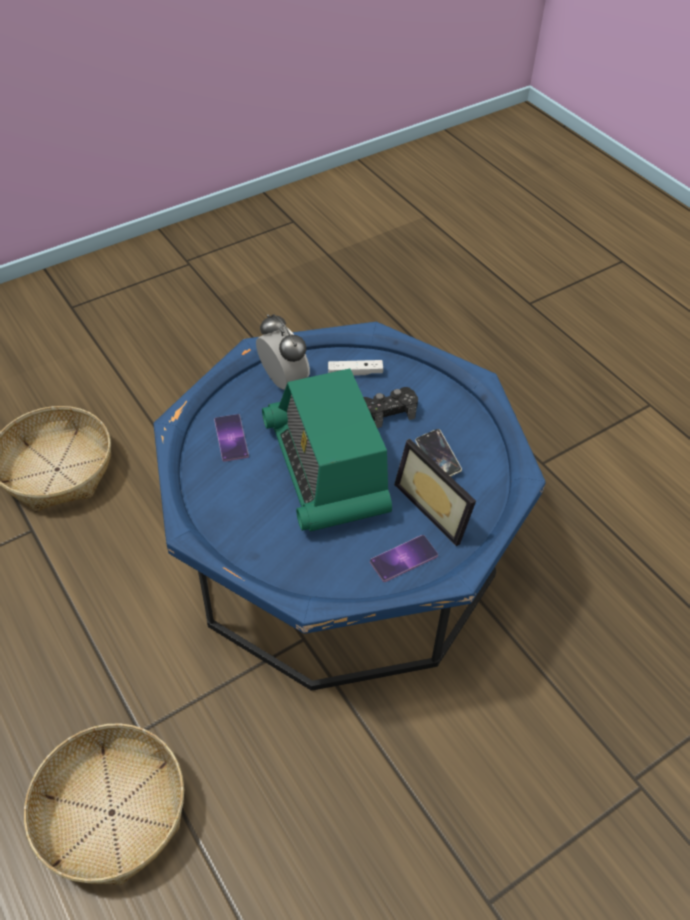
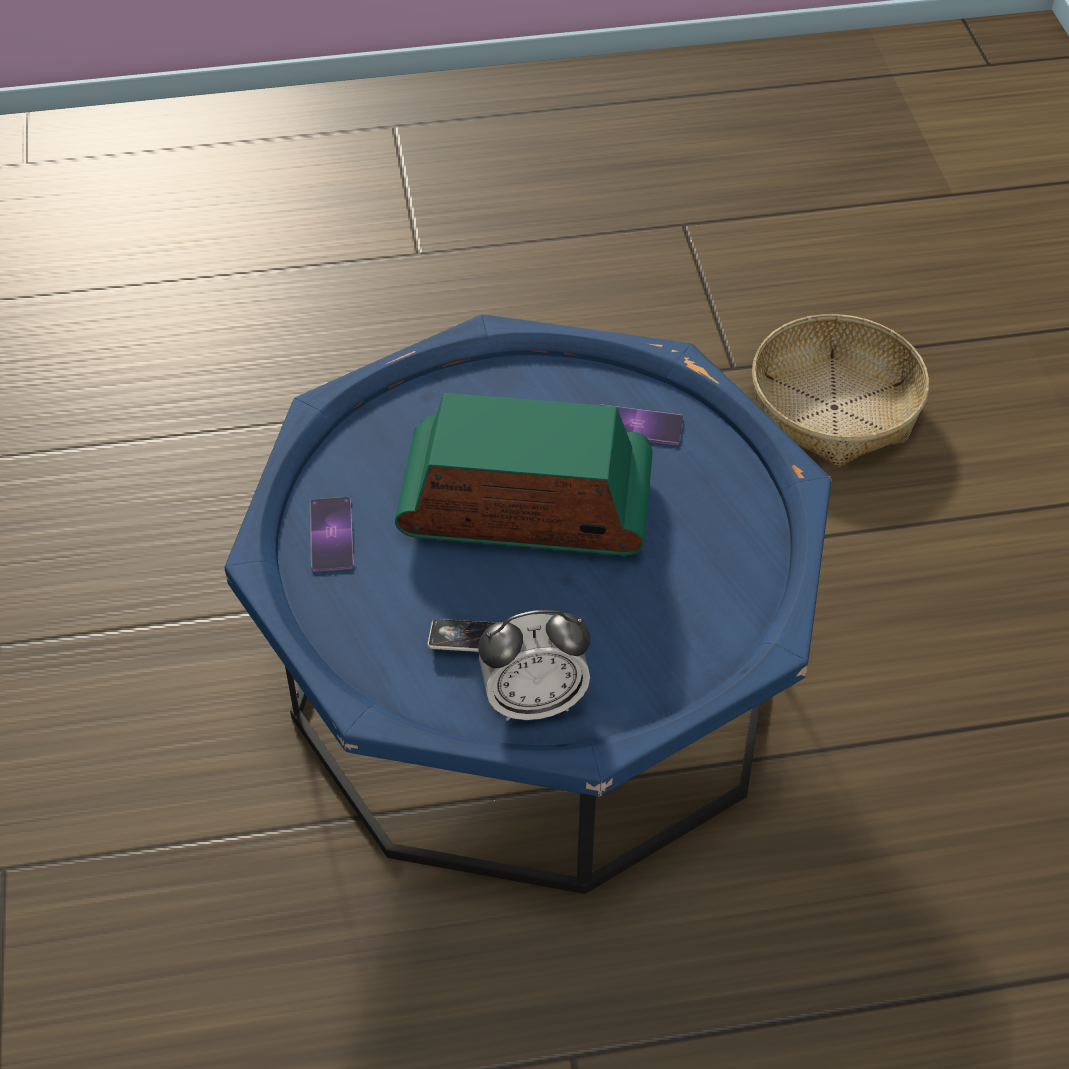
camera: 115 degrees right, 0 degrees up
(112, 812) = (313, 372): basket -> none
(283, 381) = (728, 513): alarm clock -> alarm clock (534, 701)
(355, 373) = (707, 606): white game controller -> none
(388, 411) = (603, 617): black game controller -> none
(437, 506) = (390, 603): picture frame -> none

